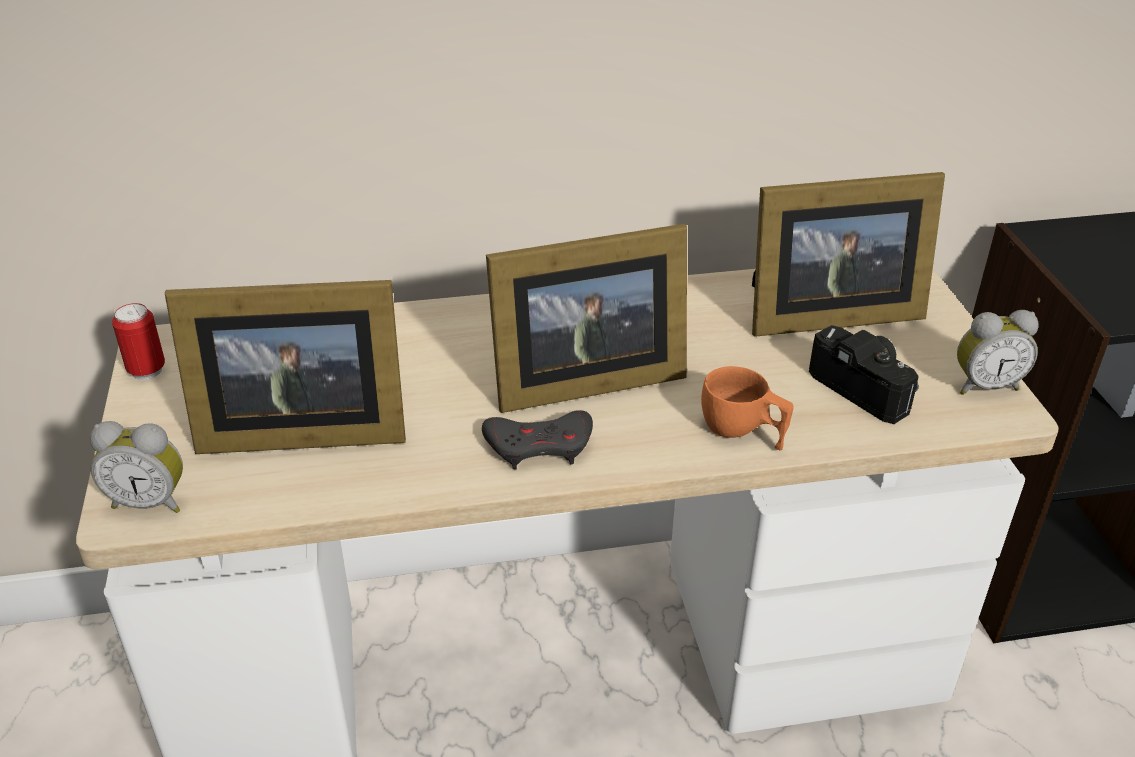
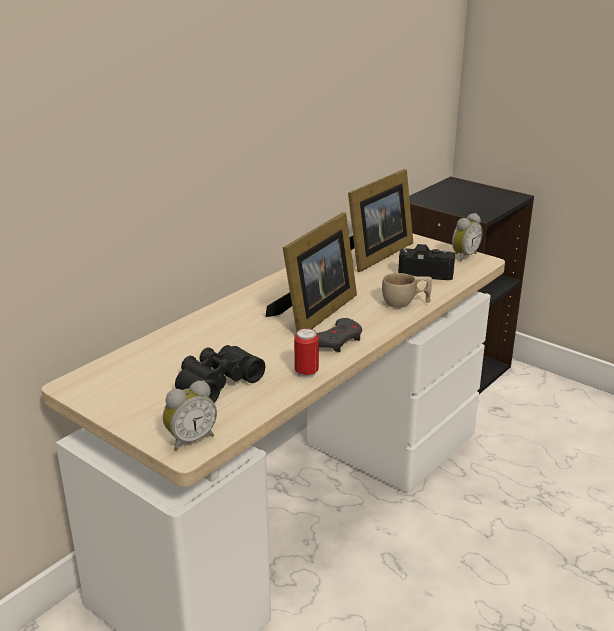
camera: 40 degrees left, 10 degrees down
(147, 370) = (89, 397): can -> can (306, 372)
(296, 430) = (215, 383): picture frame -> black binoculars
(743, 432) = (405, 303): orange cup -> beige cup

